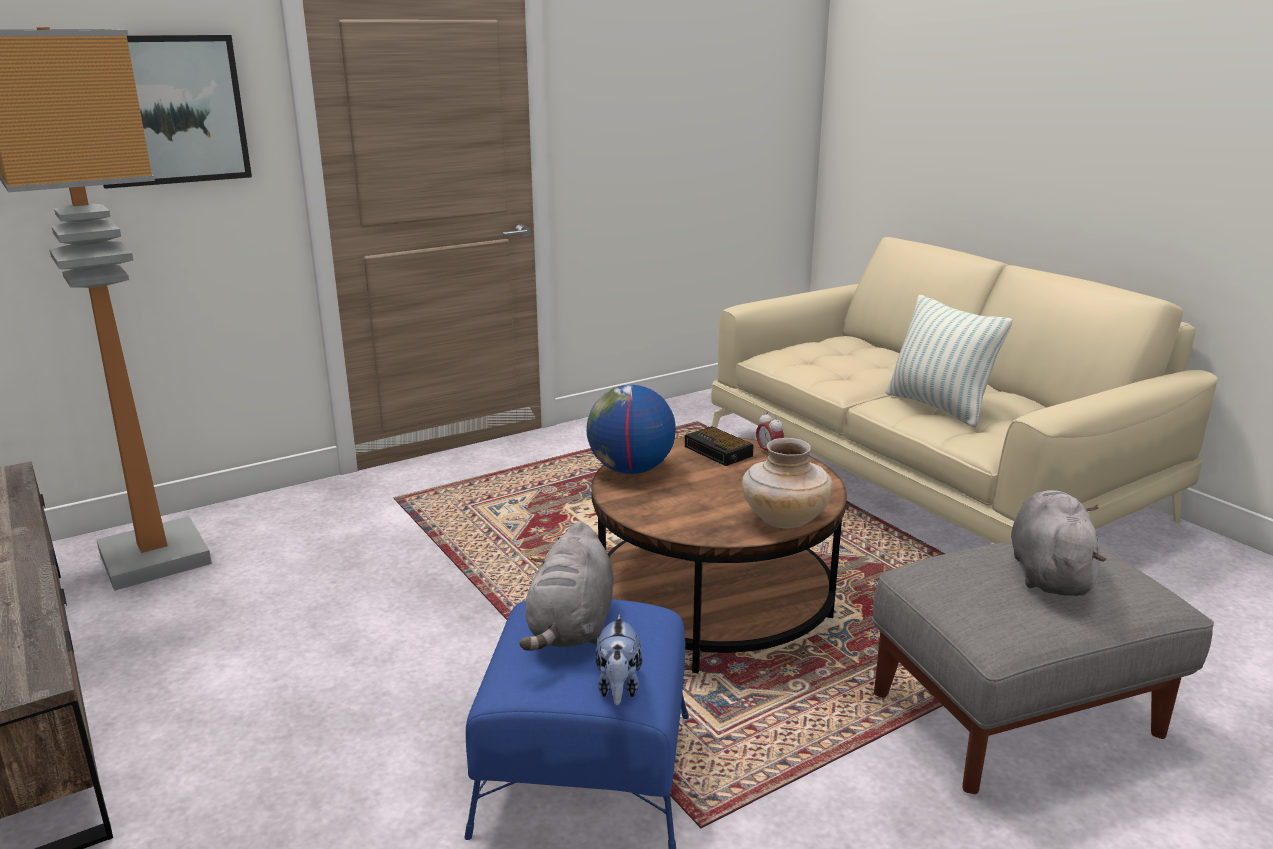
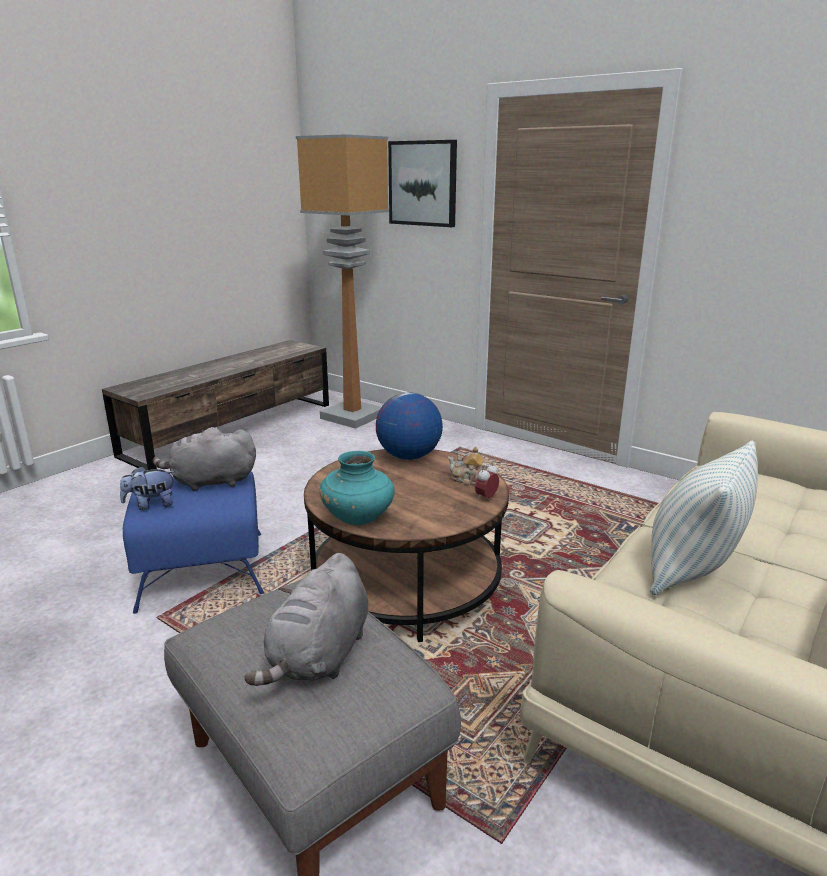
camera: 70 degrees right, 0 degrees up
(719, 452) = (468, 480): alarm clock -> teapot
(784, 520) = (358, 518): beige vase -> turquoise vase
(1049, 573) = (319, 656): grey plush toy -> grey plush toy turned 120 degrees clockwise

